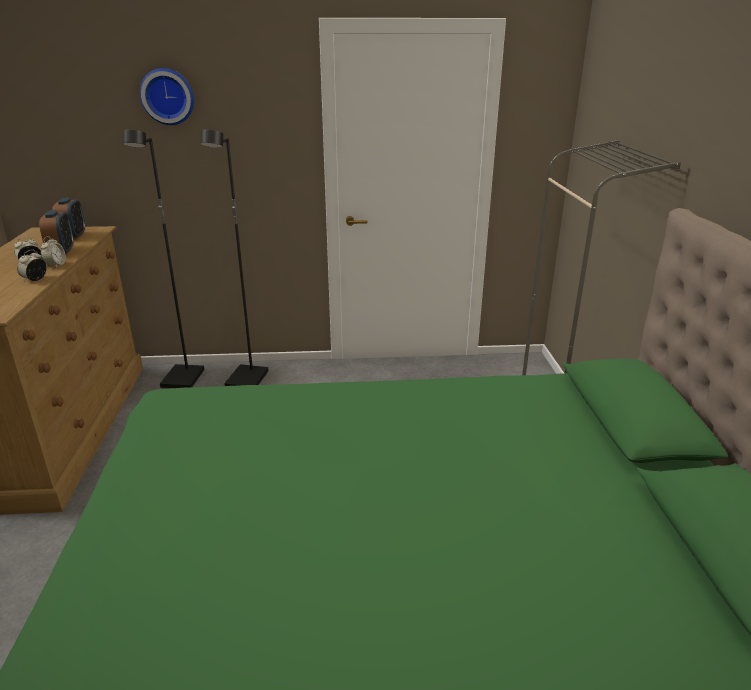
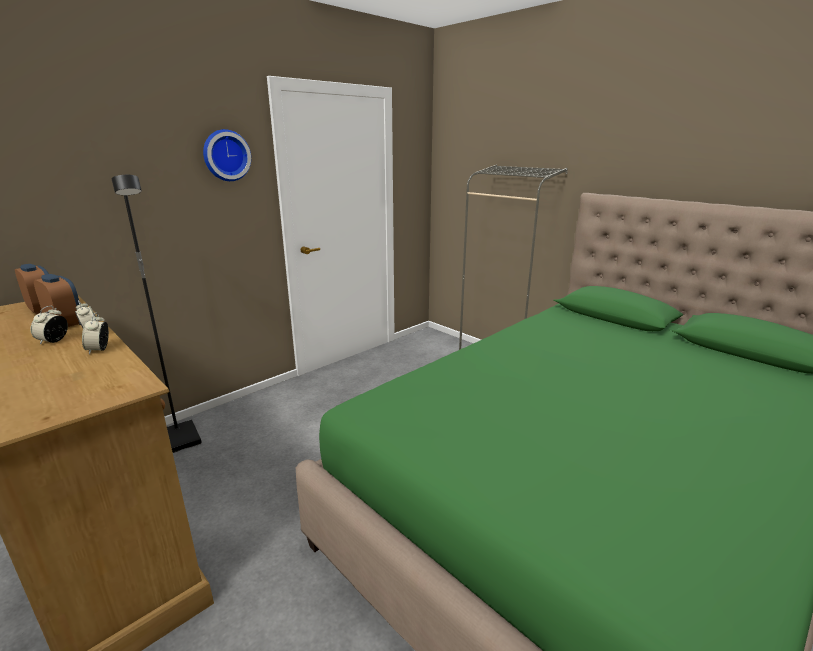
camera: 40 degrees left, 5 degrees down
(168, 96) = (128, 144): wall clock -> wall clock (226, 155)
(248, 380) = (248, 415): black floor lamp -> none

